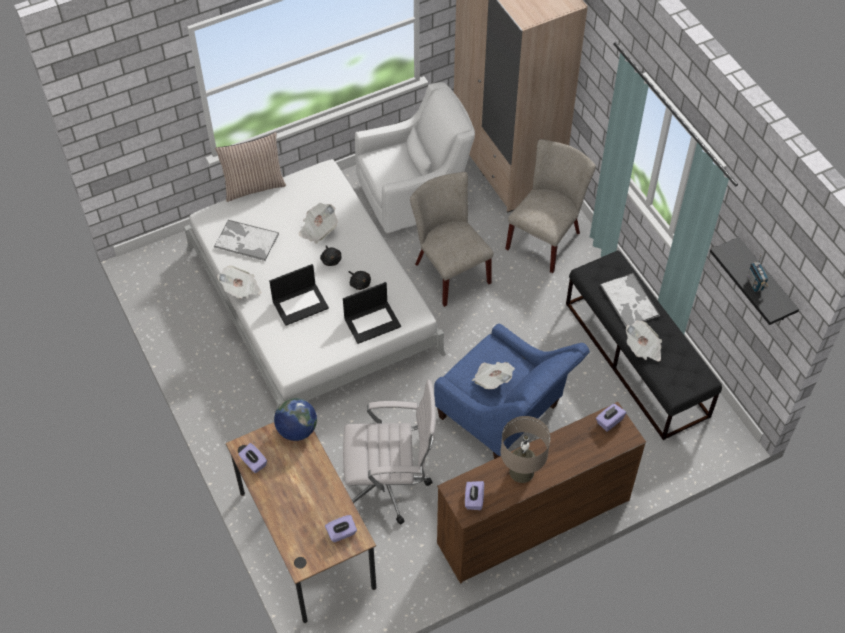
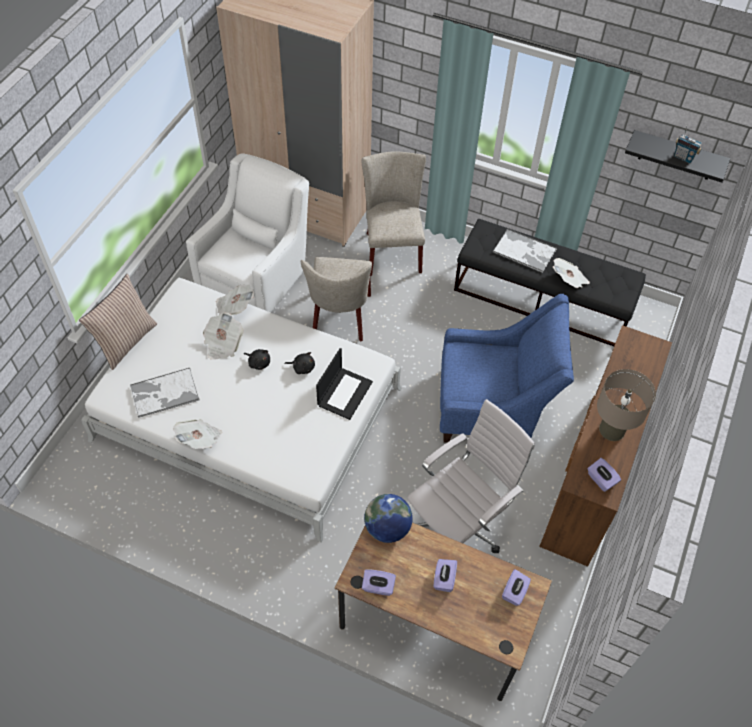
camera: 40 degrees left, 0 degrees up
(300, 304) = (267, 417): laptop -> none
(448, 270) = (340, 319): beige chair -> beige chair turned 105 degrees counterclockwise
(492, 380) = (485, 377): newspaper -> newspaper (234, 307)
(609, 421) = (632, 344): purple tissue box -> purple tissue box (444, 579)

